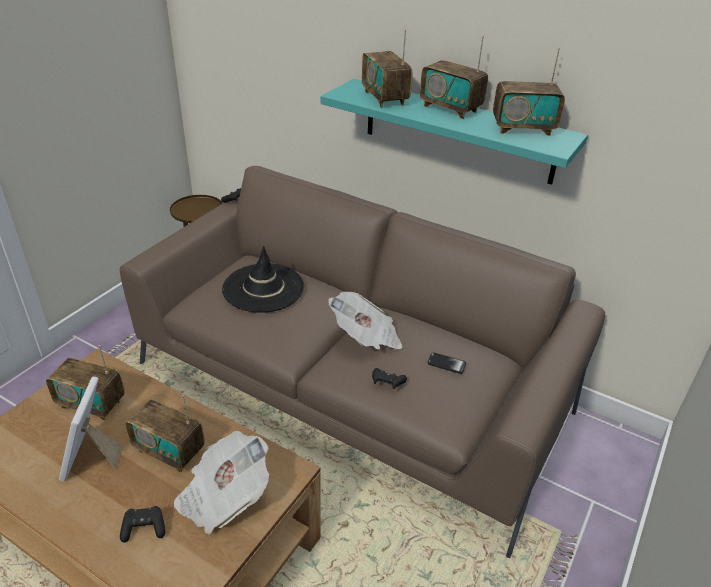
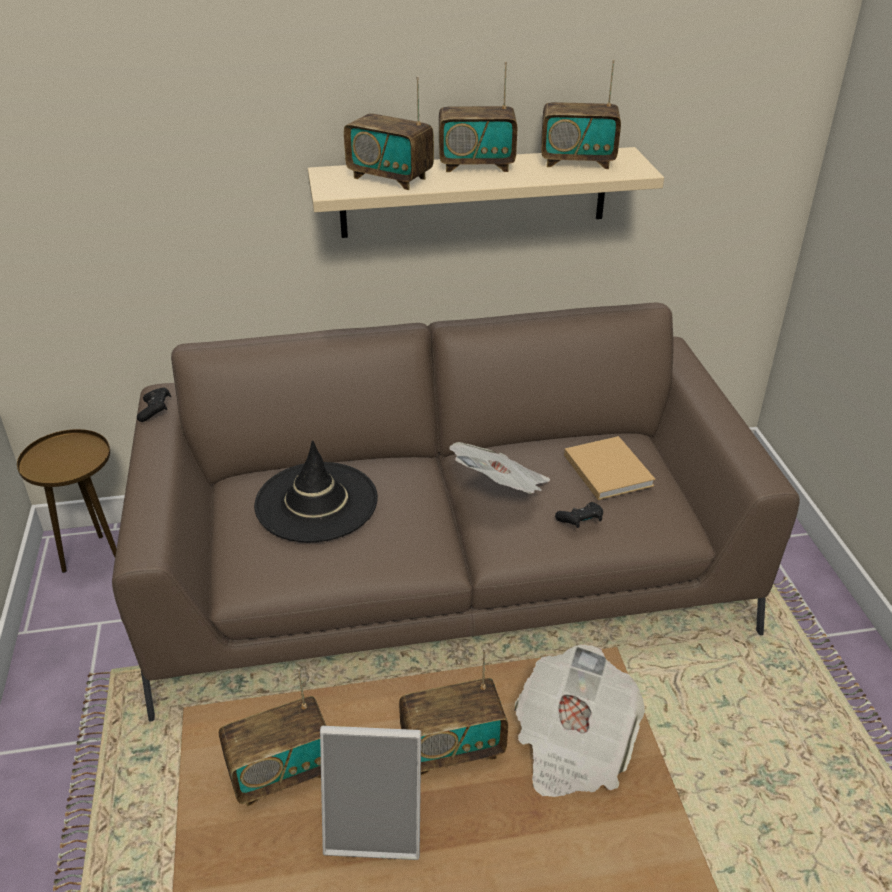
camera: 40 degrees left, 0 degrees up
(92, 458) = (376, 825): picture frame -> picture frame turned 45 degrees counterclockwise
(144, 528) = (543, 841): black game controller -> none
(446, 364) = (606, 469): phone -> beige book
(458, 131) = (474, 192): turquoise shelf -> beige shelf
(522, 129) = (577, 161): radio -> radio turned 45 degrees clockwise

